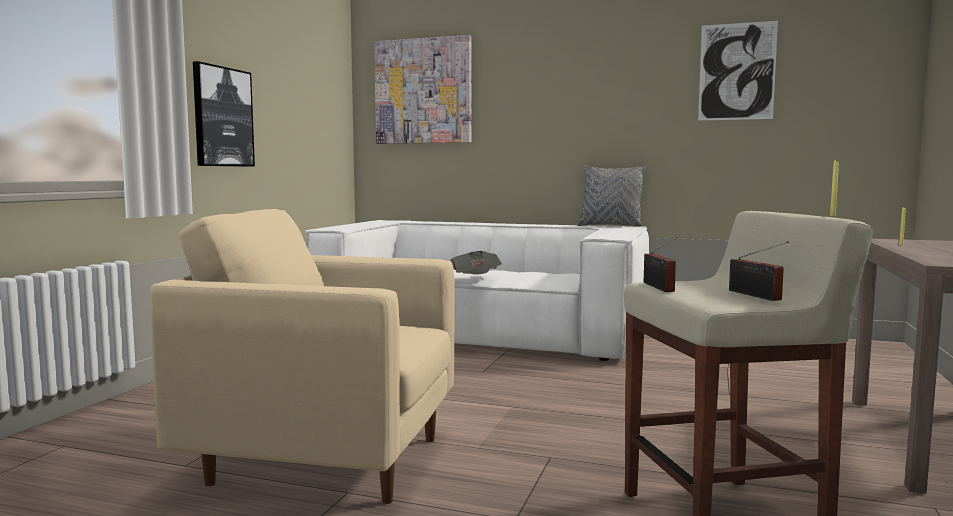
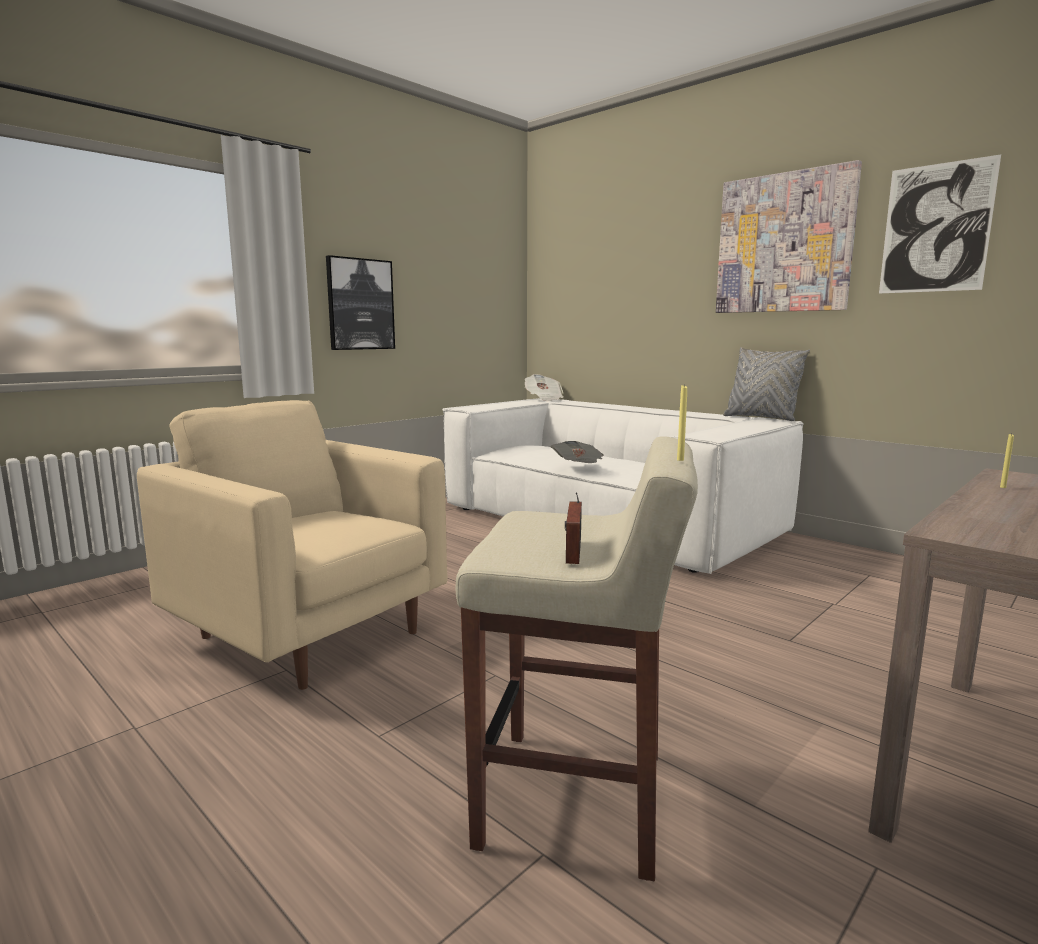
camera: 25 degrees right, 5 degrees up
(385, 220) = (544, 399): none -> newspaper
(423, 91) = (586, 267): picture -> picture (784, 243)
(659, 287) = (508, 523): radio -> none

